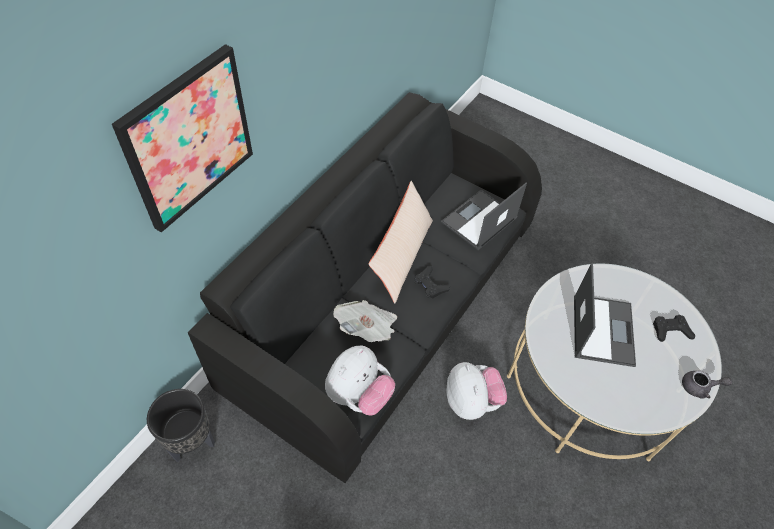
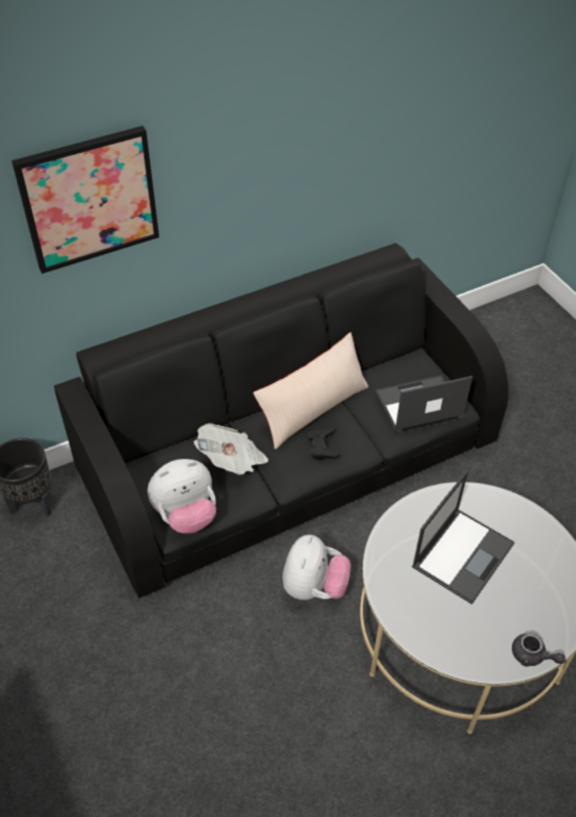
camera: 30 degrees right, 5 degrees down
(670, 330) = (542, 588): black game controller -> none

